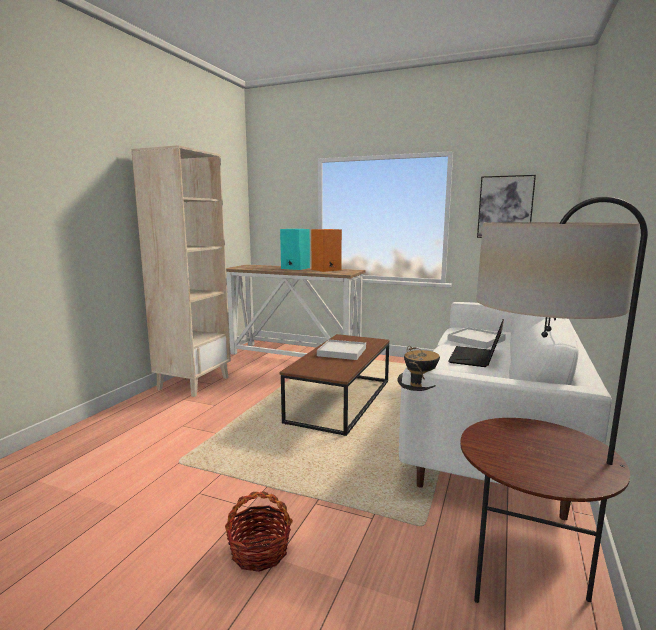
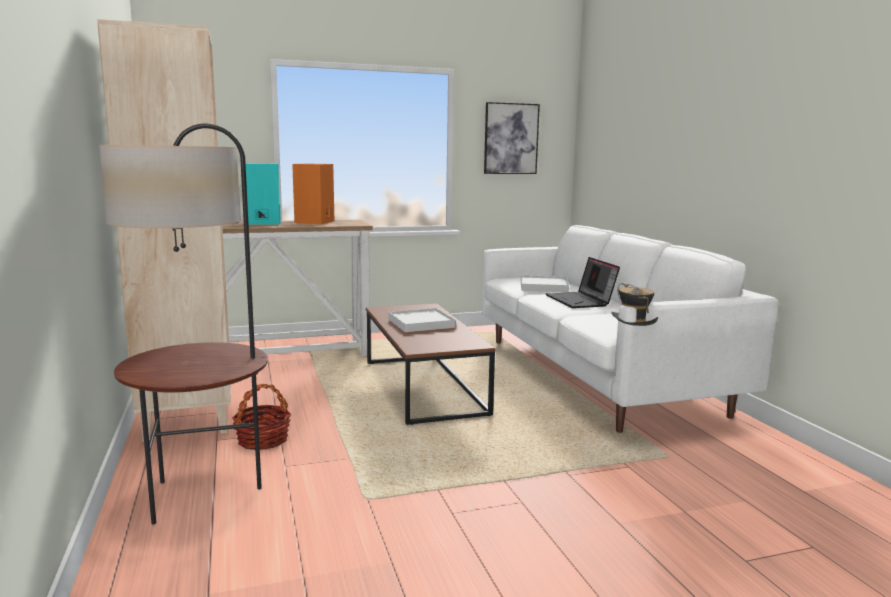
camera: 40 degrees left, 0 degrees up
(259, 551) = (597, 525): basket -> basket (263, 440)
(524, 582) = (770, 461): floor lamp -> floor lamp (203, 496)

